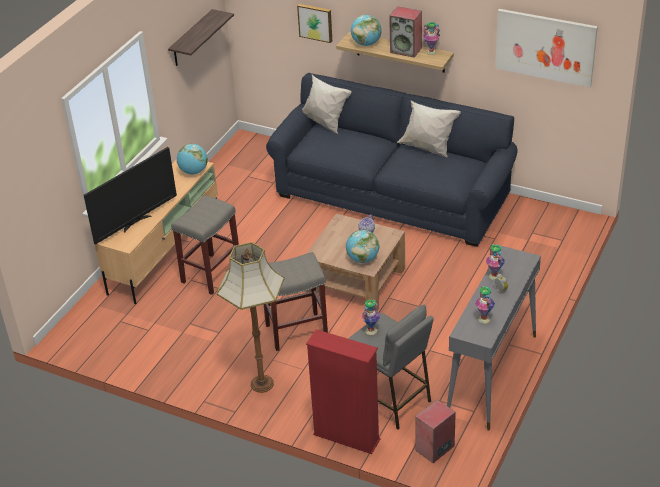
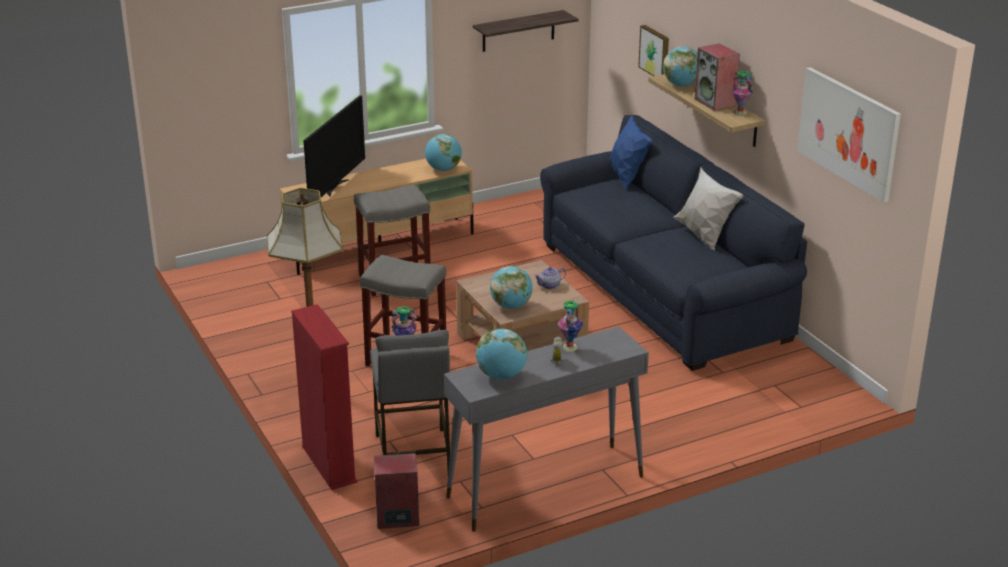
camera: 35 degrees right, 10 degrees down
(135, 222) = (335, 187): television -> television turned 60 degrees counterclockwise
(325, 123) = (627, 178): white pillow -> blue pillow
(484, 319) = (501, 376): vase -> globe

